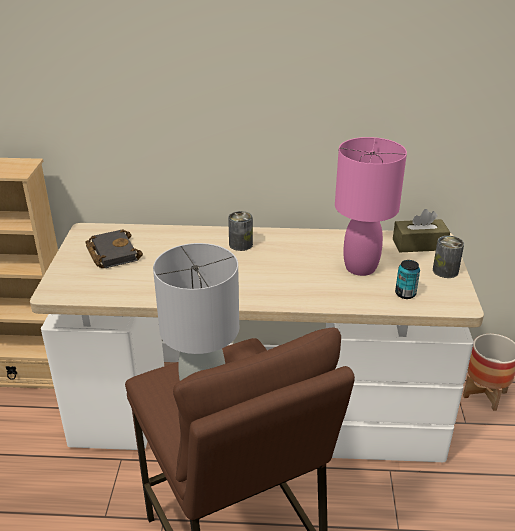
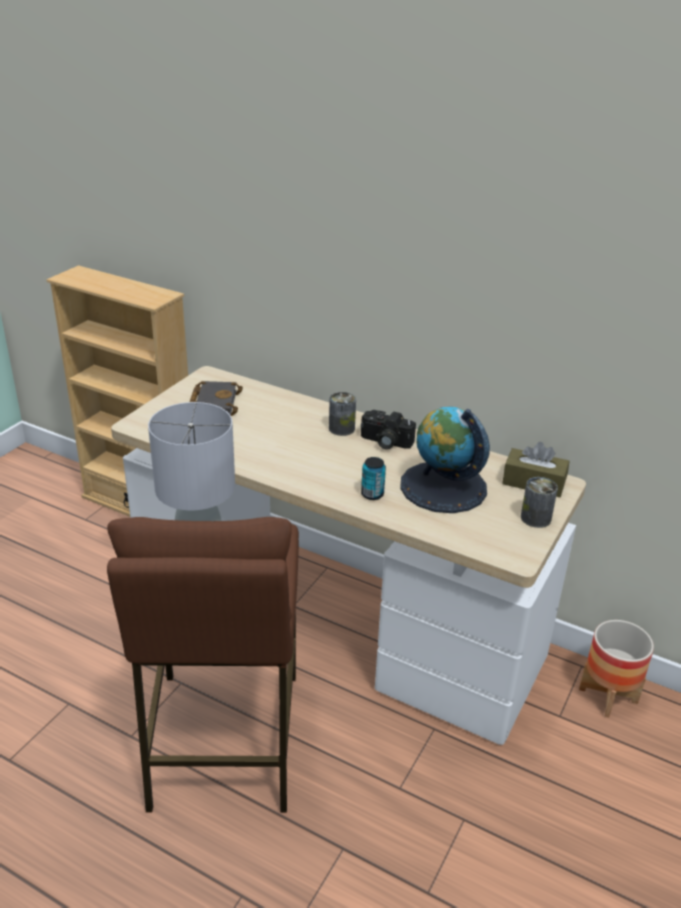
camera: 25 degrees right, 0 degrees up
(284, 245) = (384, 442): none -> camera
(360, 268) = (443, 487): pink table lamp -> globe
(405, 294) = (466, 527): can -> can (372, 494)

